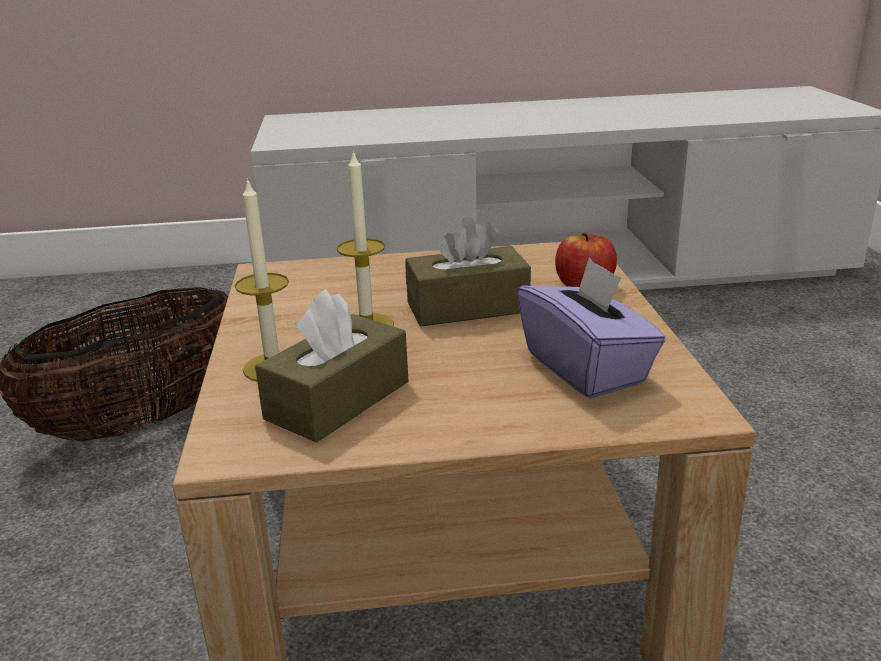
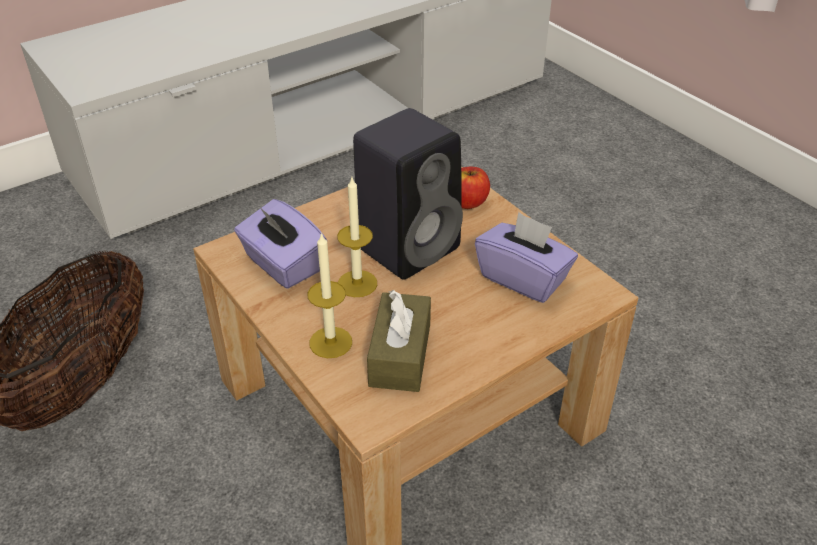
camera: 30 degrees left, 15 degrees up
(306, 293) = (283, 264): none -> purple tissue box
(467, 307) = (409, 246): brown tissue box -> black speaker

